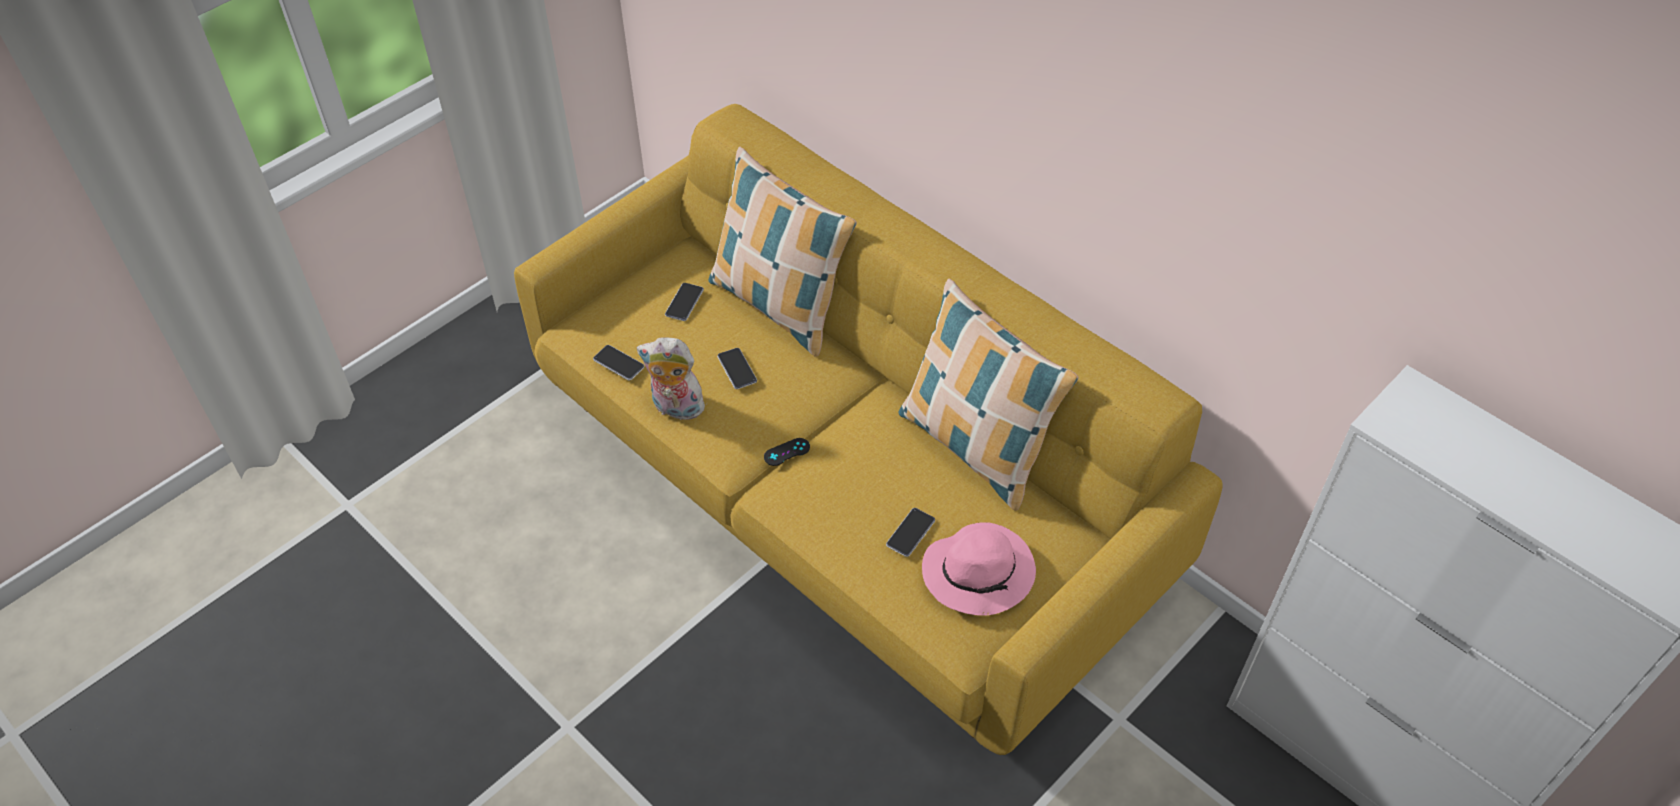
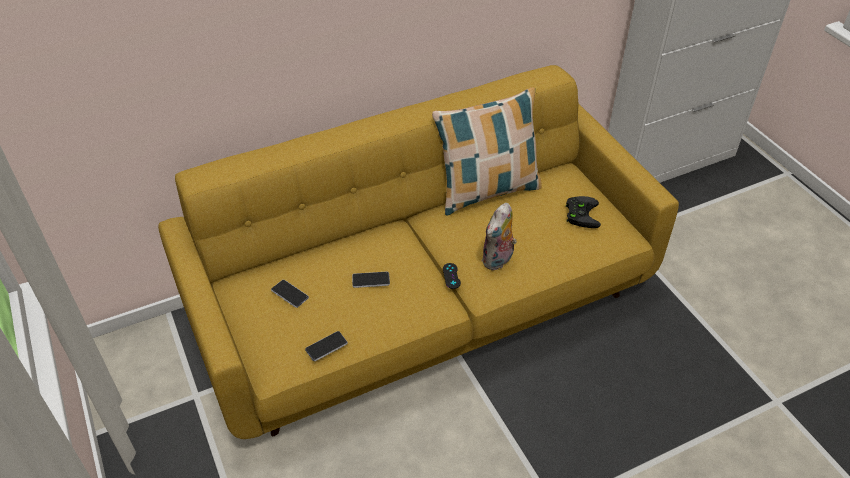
camera: 70 degrees left, 5 degrees down
(675, 408) = (386, 324): plush toy -> plush toy (498, 260)
(779, 306) = (321, 247): pillow -> none
(910, 533) = (543, 233): phone -> none
(980, 572) = (580, 213): pink hat -> black game controller

